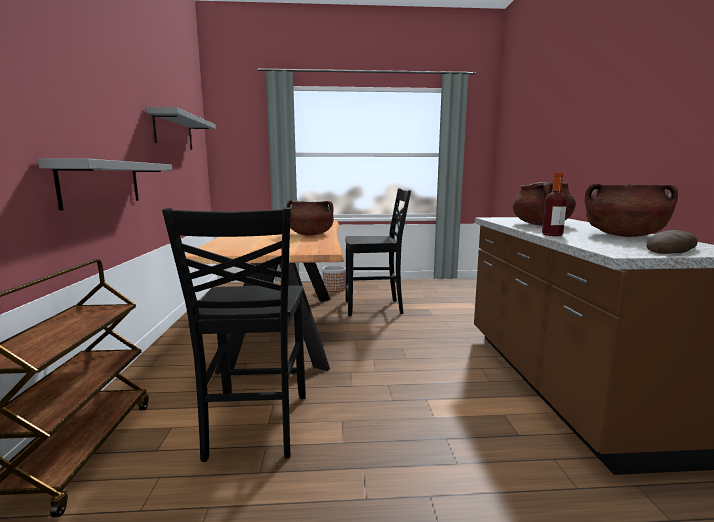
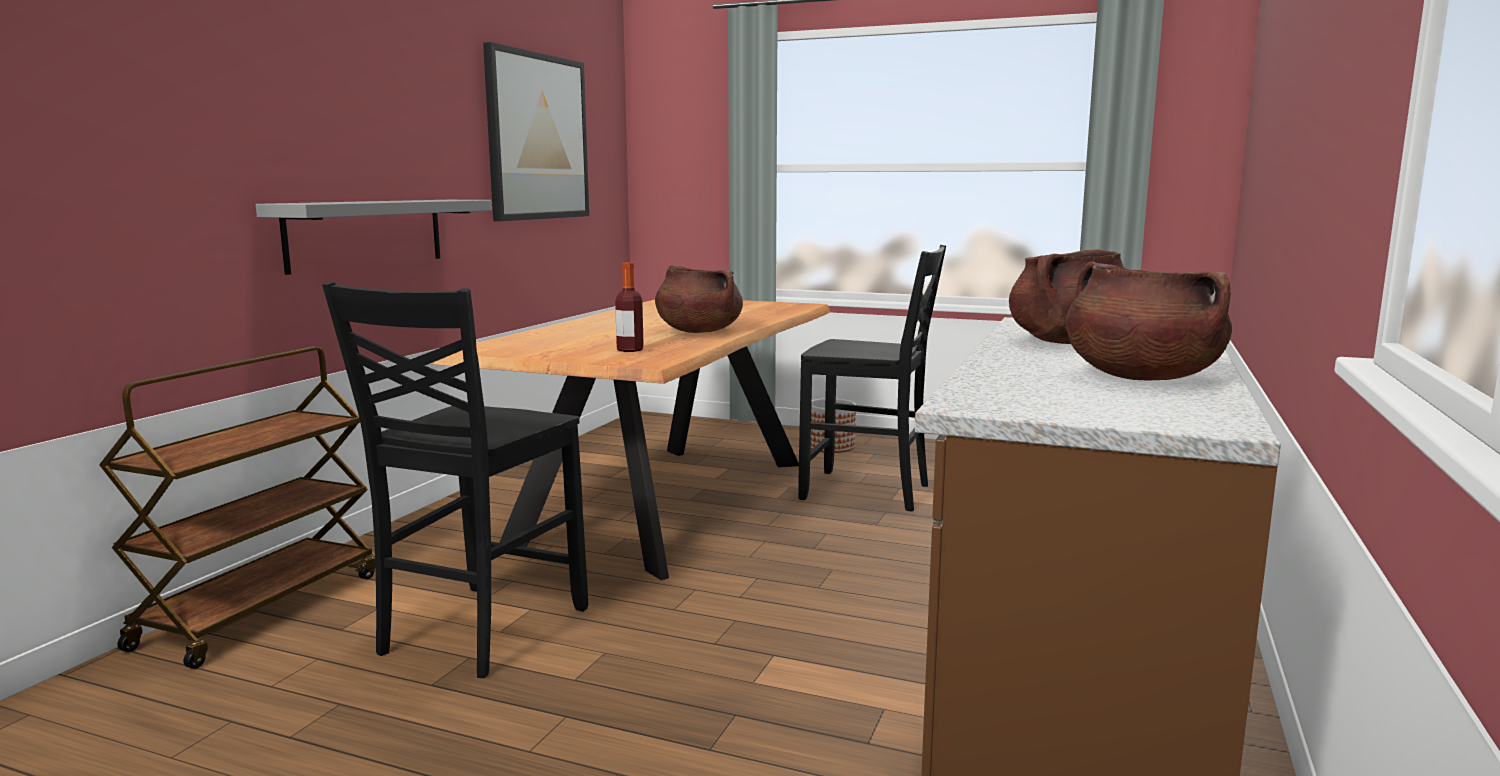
camera: 25 degrees right, 0 degrees up
(173, 131) = (537, 137): grey shelf -> picture
(552, 235) = (992, 363): bottle -> bottle (630, 350)
(670, 249) = (1103, 408): bread -> none

